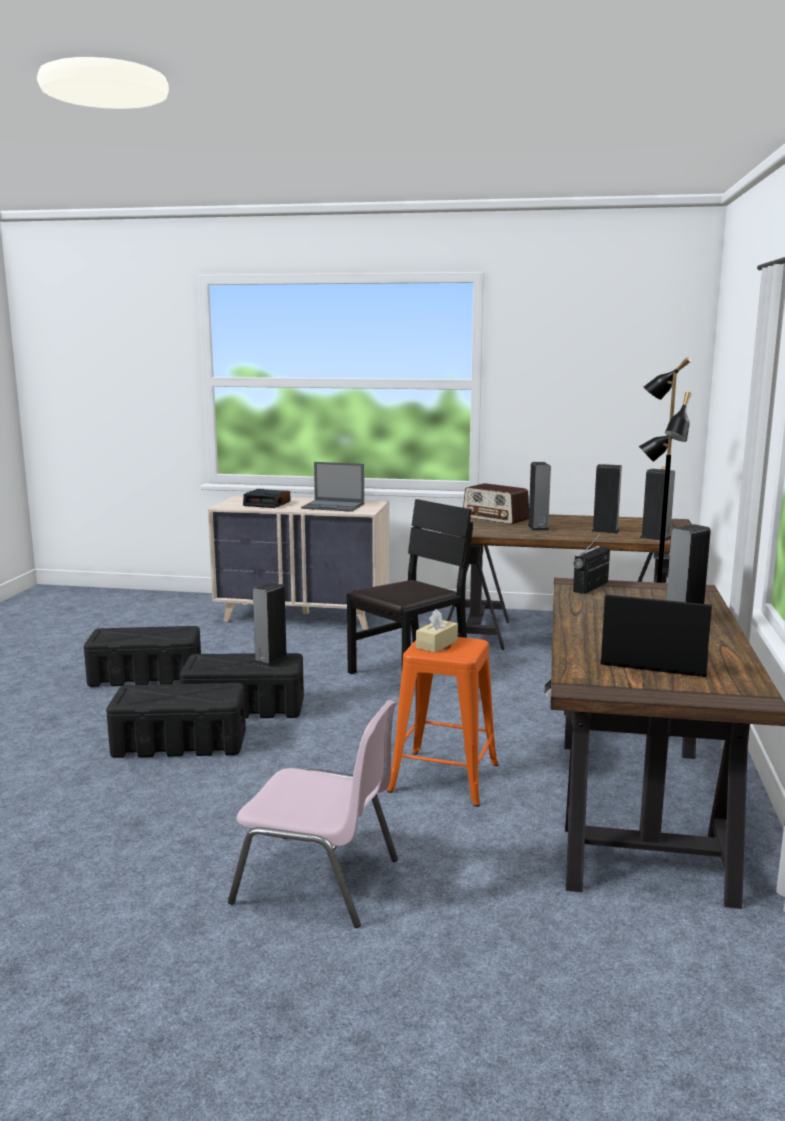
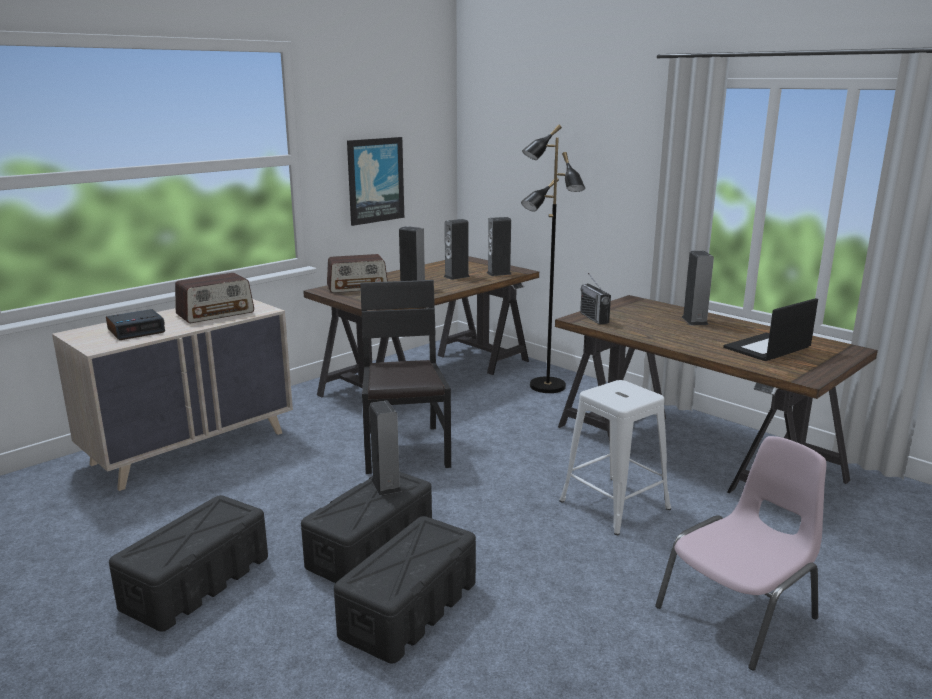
camera: 55 degrees left, 5 degrees up
(334, 506) = (216, 313): laptop -> radio
(437, 644) = (614, 395): beige tissue box -> none
(444, 777) = (614, 504): orange stool -> white stool
(576, 415) = (375, 180): none -> picture

